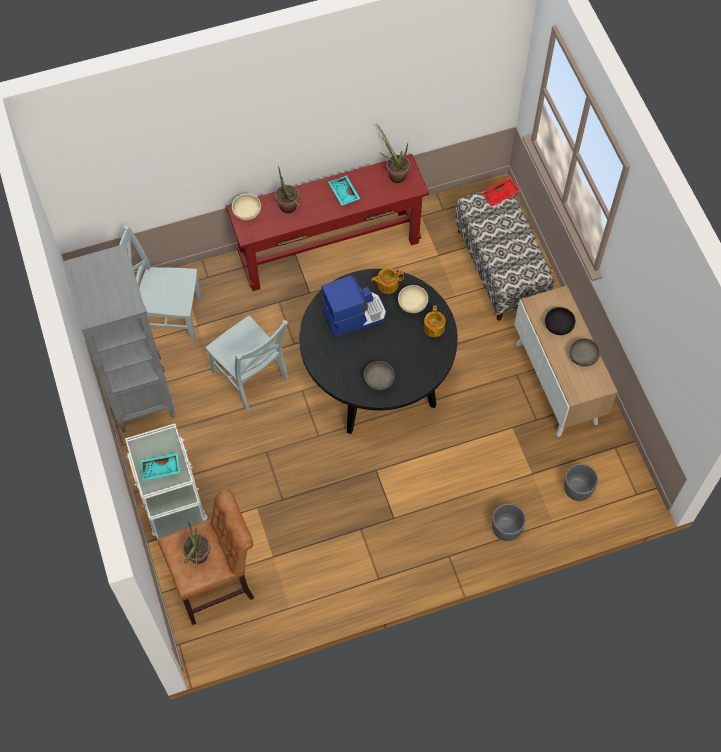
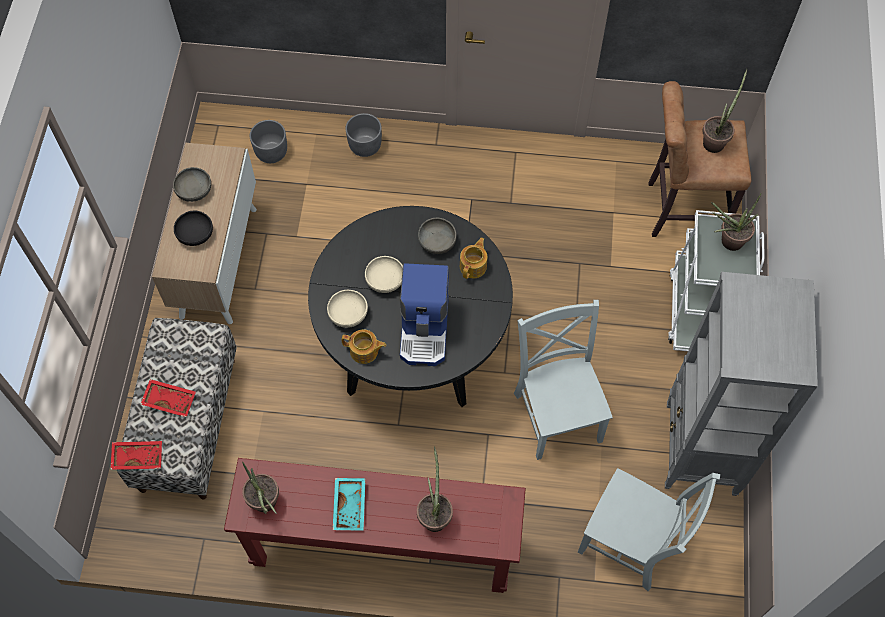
camera: 155 degrees left, 0 degrees up
(160, 469) = (727, 242): turquoise tray -> potted plant
(247, 212) = (494, 535): beige bowl -> beige bowl (385, 280)
(354, 315) = (425, 329): coffee machine -> coffee machine turned 90 degrees counterclockwise
(433, 328) = (341, 275): teapot -> teapot (473, 266)
(505, 234) = (170, 399): none -> red tray

